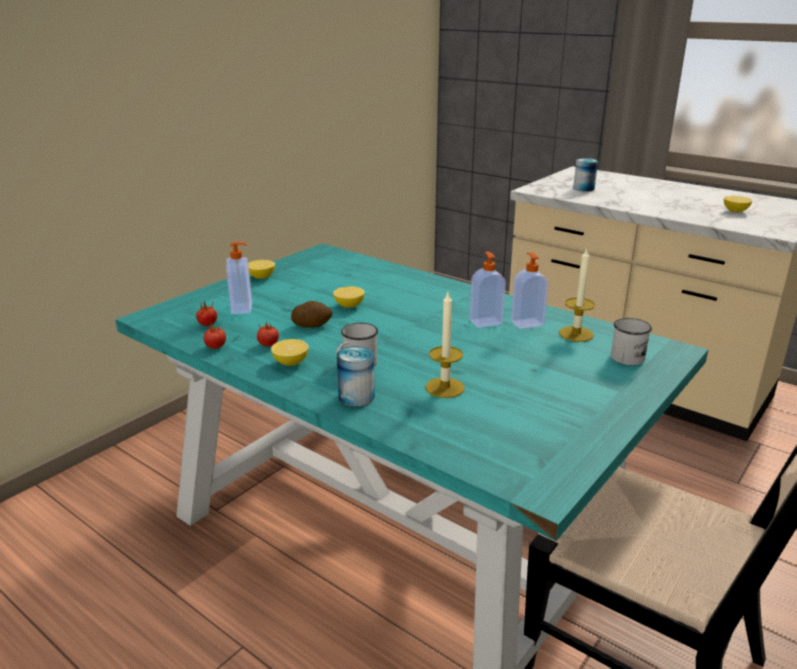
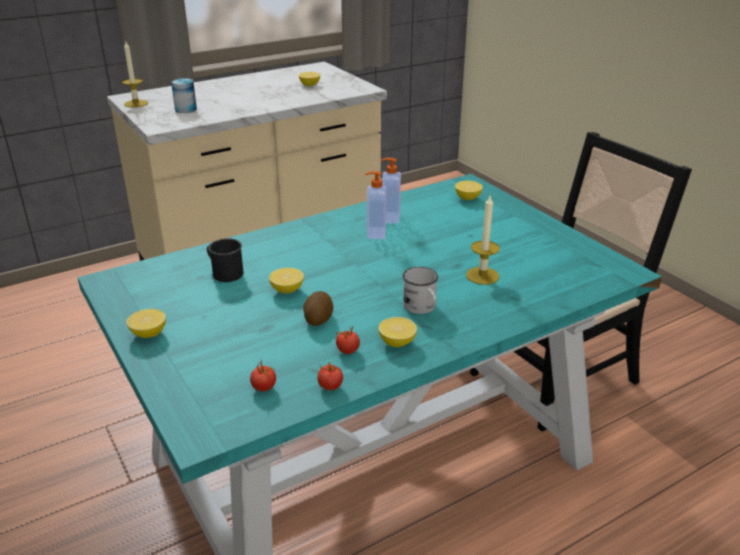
camera: 70 degrees left, 5 degrees up
(243, 308) = (237, 357): soap dispenser -> none
(356, 396) = (480, 317): can -> none
(360, 280) = (224, 273): none -> black mug
(576, 334) = (422, 205): candle -> candle (136, 103)
(630, 355) = (467, 198): white mug -> lemon

